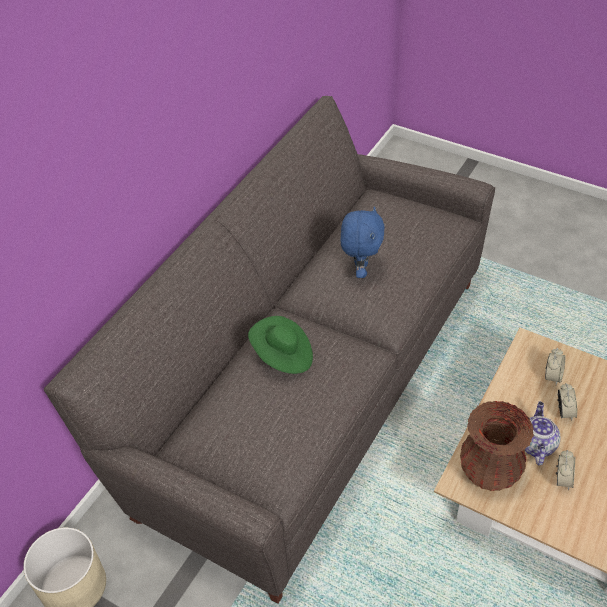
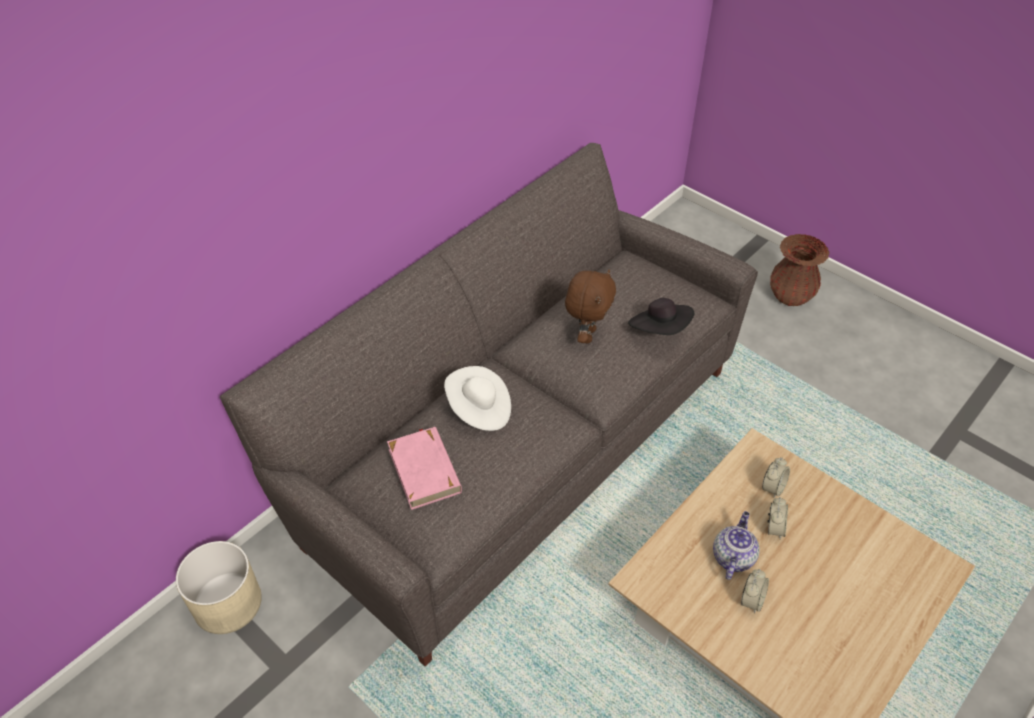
camera: 10 degrees right, 0 degrees up
(248, 421) = (425, 470): none -> pink book
(283, 356) = (479, 410): green hat -> white hat
(360, 270) = (586, 335): blue plush toy -> brown plush toy
(424, 254) = (660, 330): none -> black hat
(488, 473) = (672, 576): brown vase -> brown vase (790, 296)

